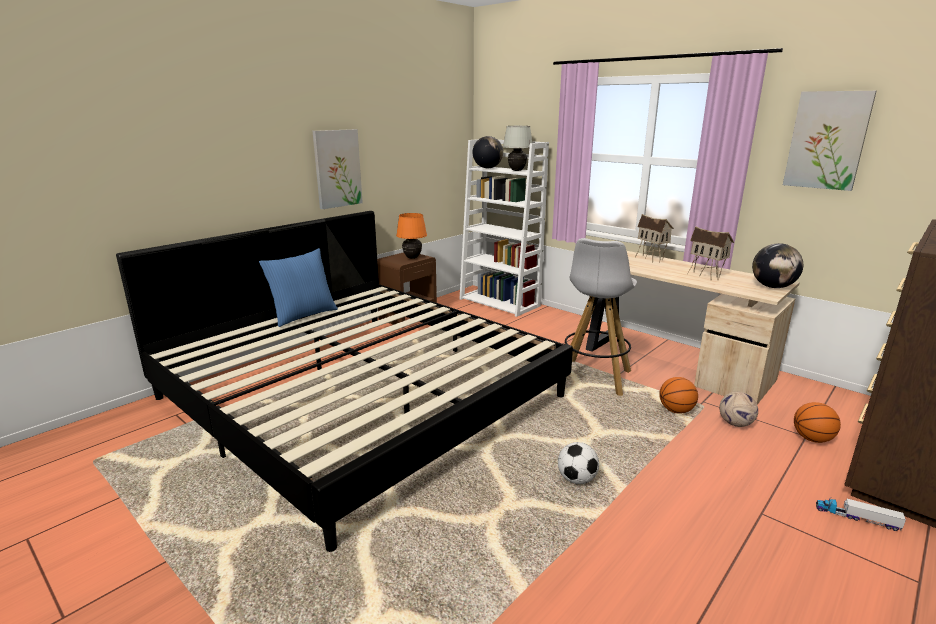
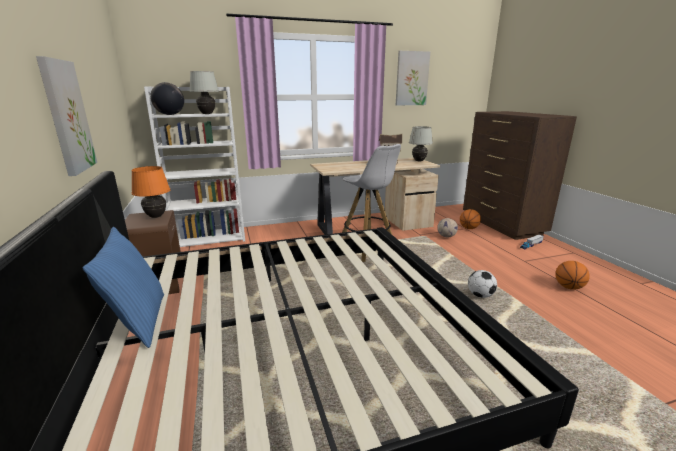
camera: 60 degrees left, 0 degrees up
(651, 259) = (343, 163): toy house -> none
(676, 410) = (424, 243): basketball -> basketball (568, 287)
(772, 287) = (419, 161): globe -> white table lamp

